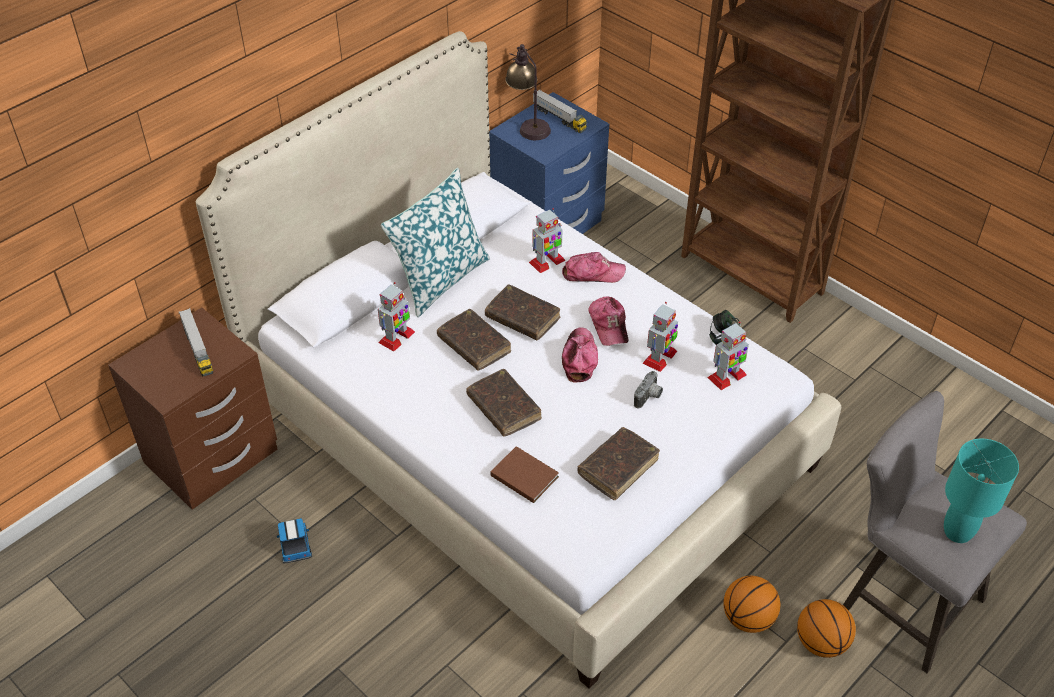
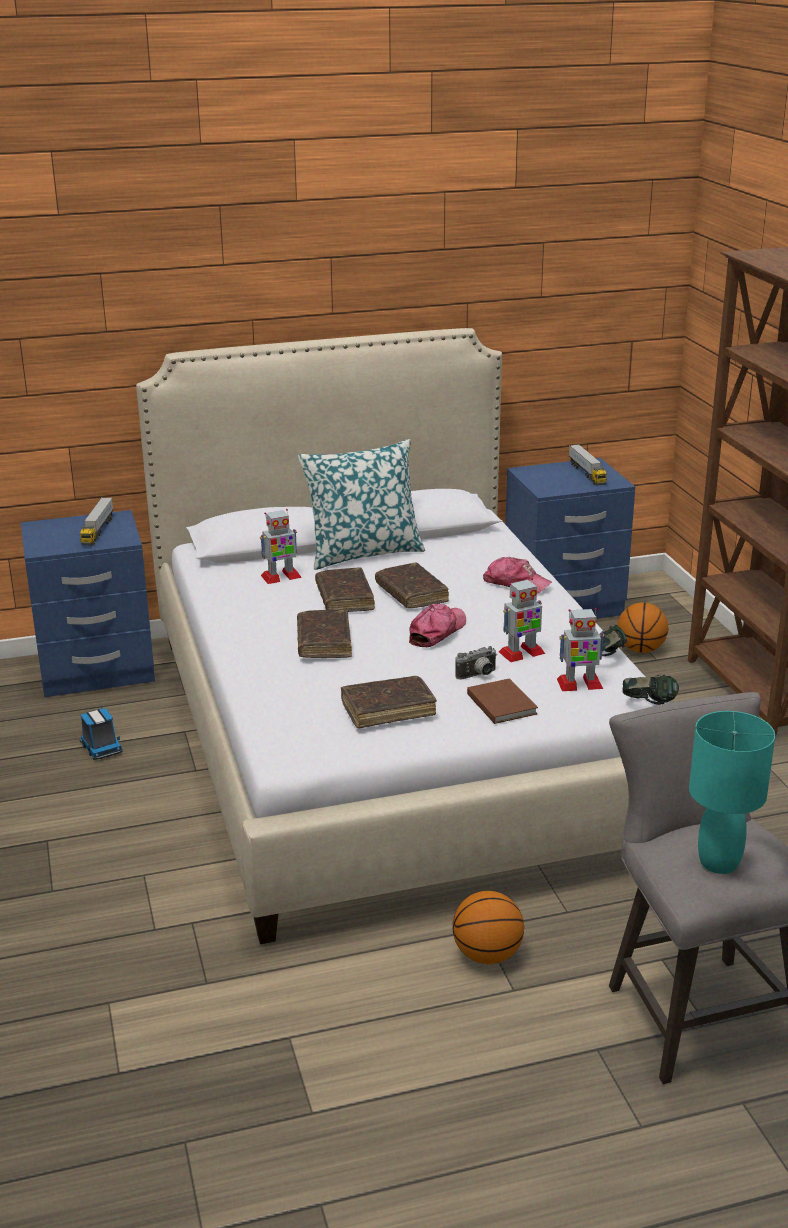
camera: 30 degrees right, 20 degrees down
(212, 458) = (96, 671): brown nightstand -> blue nightstand
(295, 546) = (101, 748): toy truck -> toy truck turned 135 degrees clockwise
(524, 475) = (290, 687): brown book -> brown book (502, 703)
(528, 124) = (550, 471): table lamp -> none
(547, 262) = (478, 566): toy robot -> none
(609, 325) = (493, 619): cap -> none
(788, 379) = (648, 704): none -> headphones
(821, 642) = (554, 1006): basketball -> basketball (641, 649)

